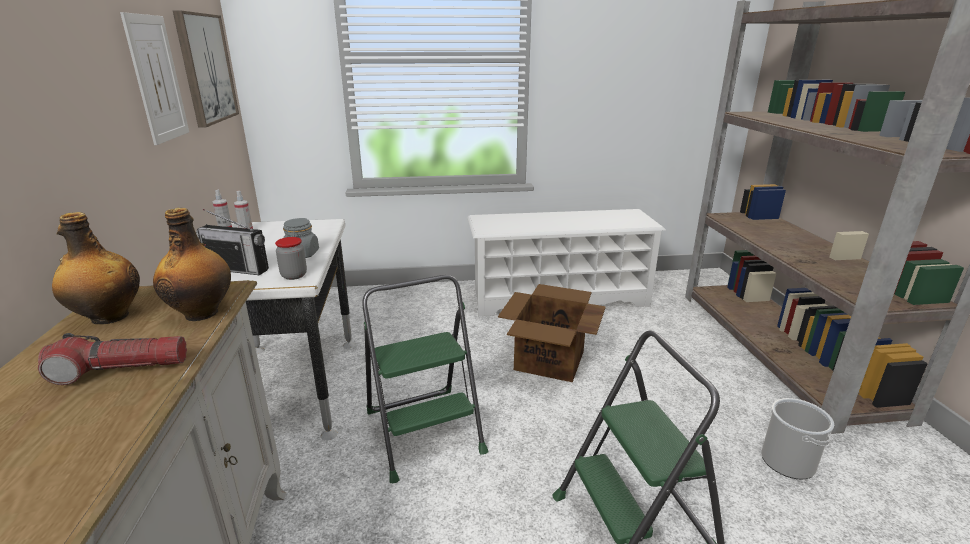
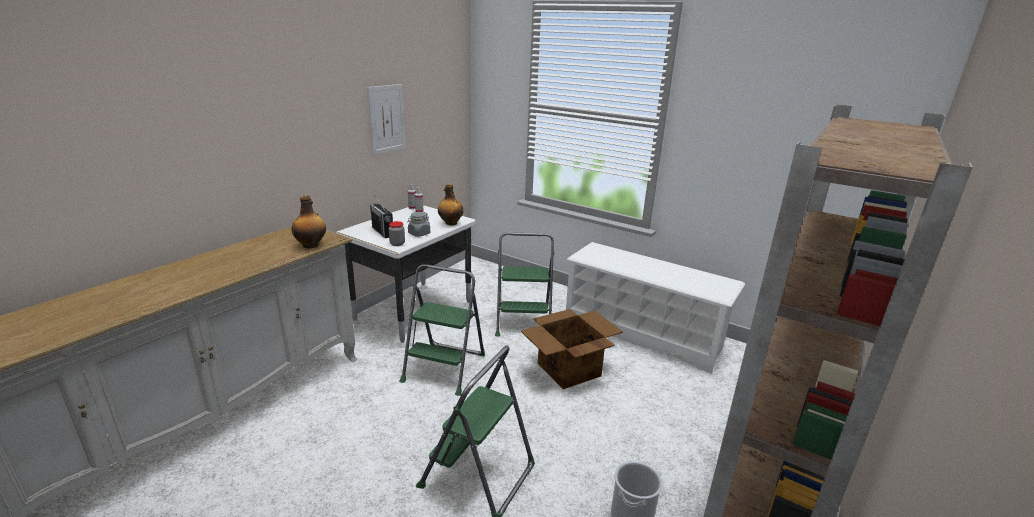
camera: 40 degrees right, 0 degrees up
(108, 317) = (286, 235): bottle -> bottle (450, 223)
(120, 369) = (260, 256): flashlight -> none
(206, 68) = (437, 109): picture -> none
(435, 332) = (523, 319): none -> green step ladder

